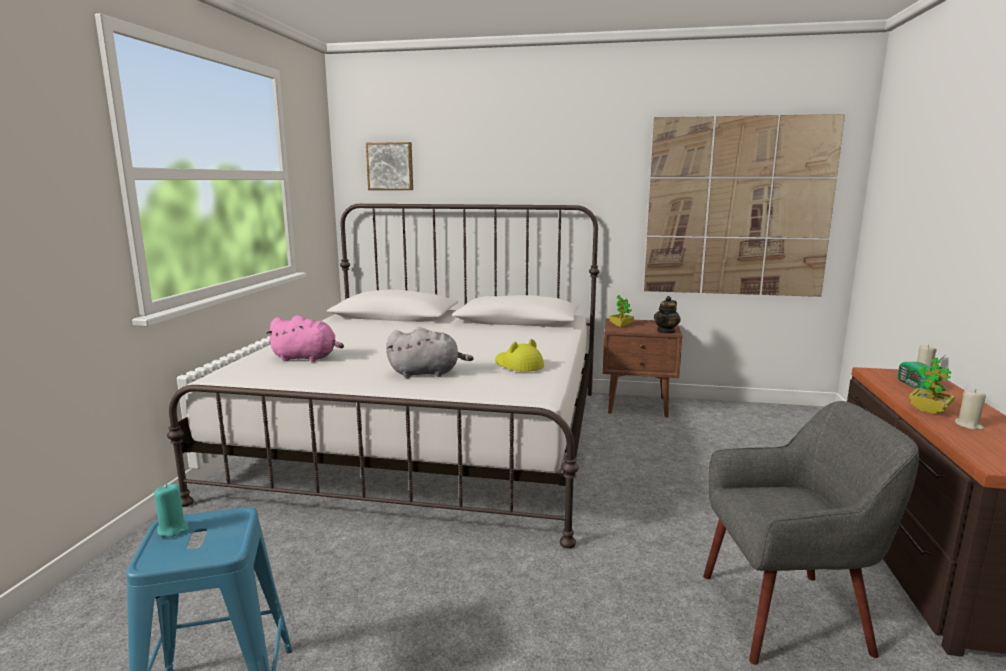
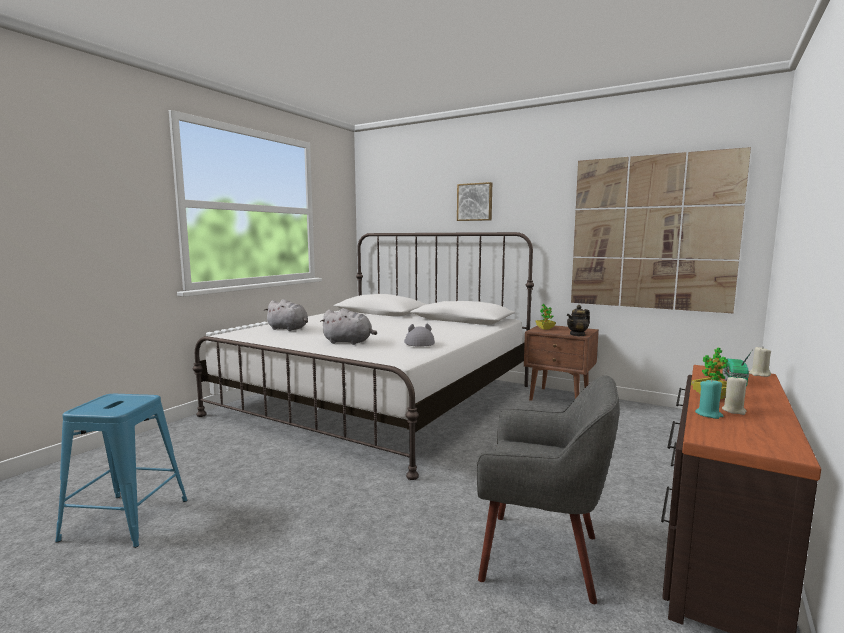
camera: 20 degrees right, 5 degrees down
(173, 529) = (107, 399): turquoise candle -> turquoise candle (709, 414)
(307, 358) = (289, 329): pink plush toy -> grey plush toy
(390, 166) = (391, 206): picture -> picture (475, 202)
(518, 365) = (418, 343): yellow hat -> grey hat

